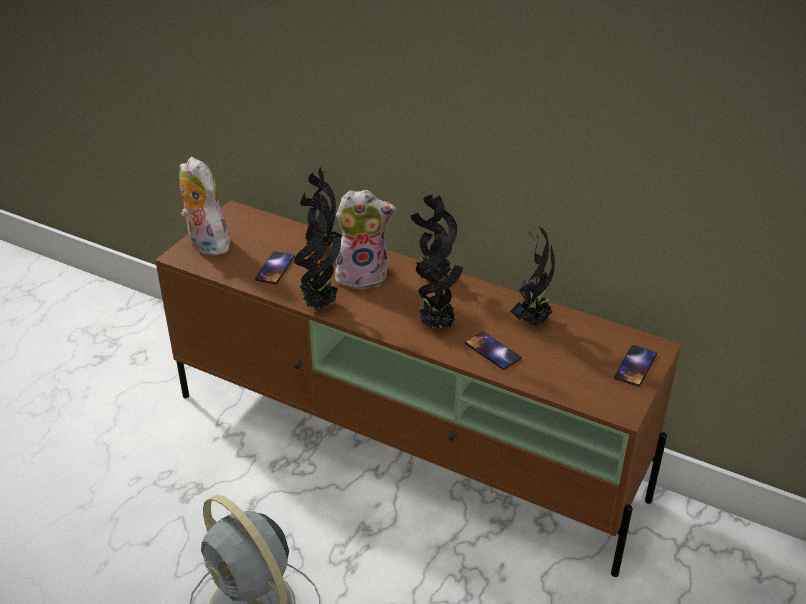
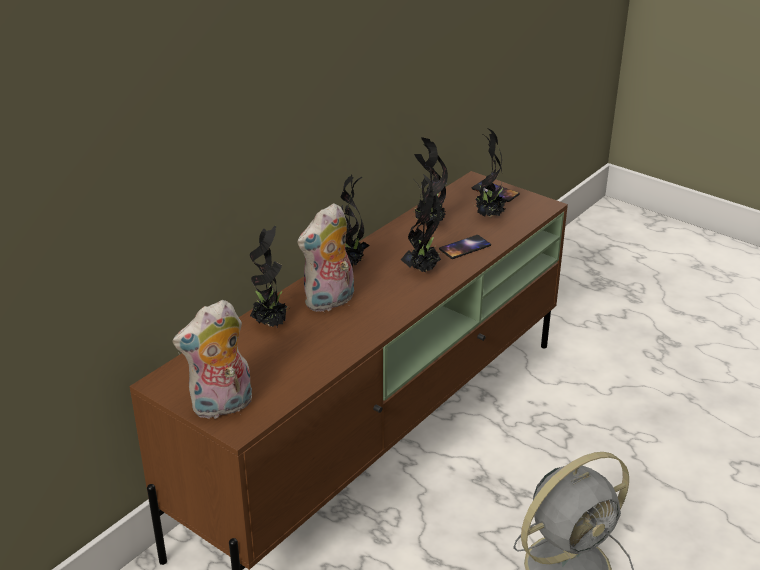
camera: 80 degrees left, 5 degrees down
(275, 268) = (295, 357): phone -> none
(321, 305) = (372, 331): potted plant -> potted plant (488, 215)
(363, 275) = (330, 302): plush toy -> plush toy turned 135 degrees counterclockwise

